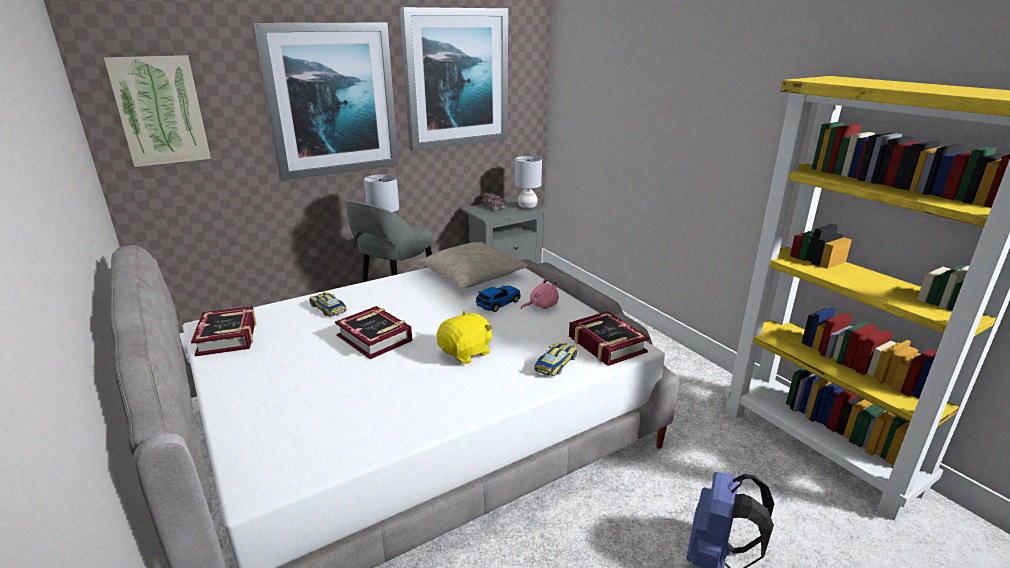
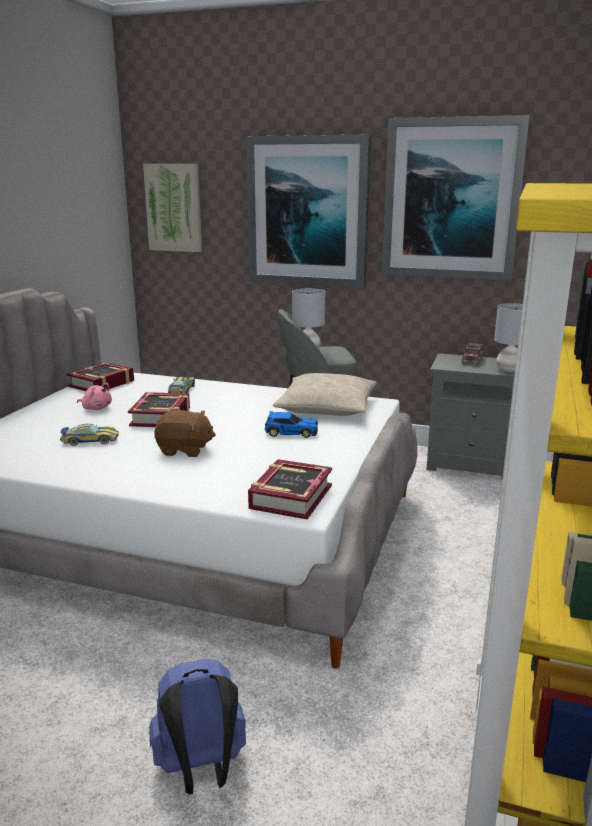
camera: 50 degrees right, 5 degrees down
(466, 353) = (184, 450): yellow plush toy -> brown plush toy
(541, 306) = (318, 449): pink plush toy -> pink plush toy (96, 408)
(556, 363) = (219, 486): toy car -> toy car (90, 440)

